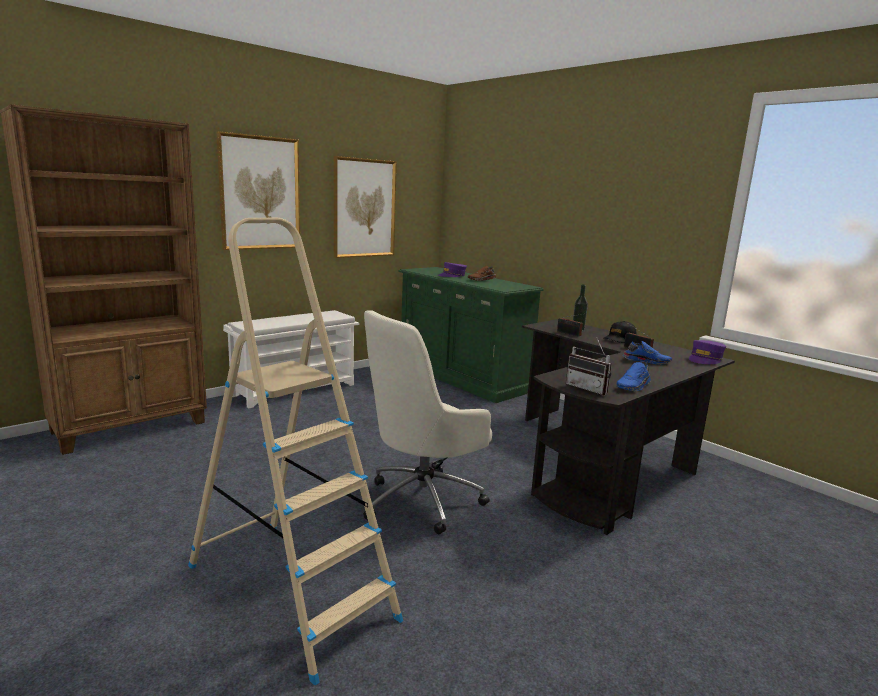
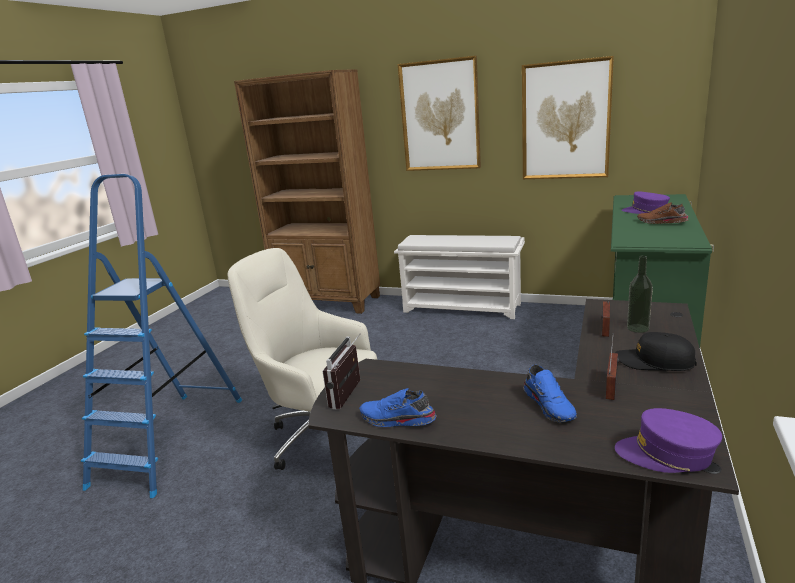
camera: 65 degrees right, 5 degrees up
(291, 592) = (171, 440): beige step ladder -> blue step ladder

